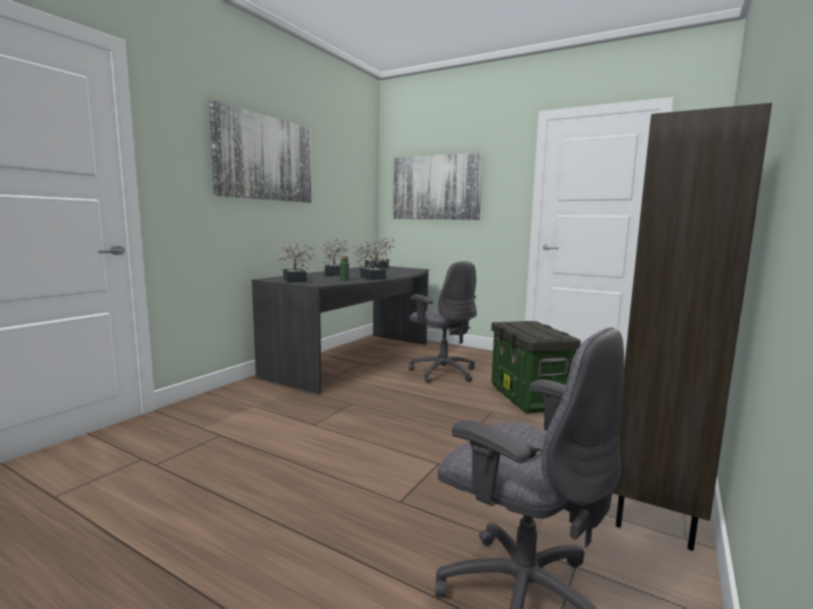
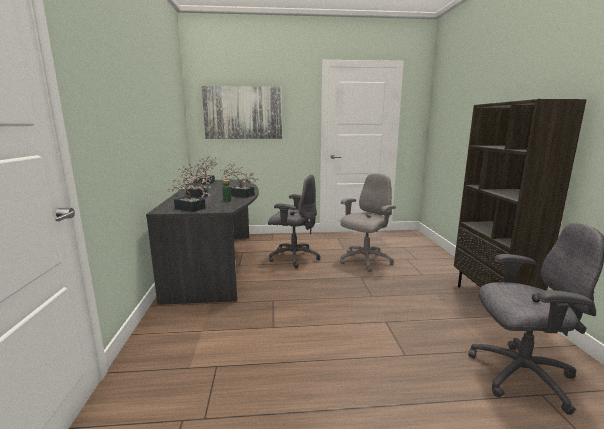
camera: 35 degrees left, 5 degrees up
(265, 158) = (135, 90): picture -> none
(529, 398) = (365, 261): storage box -> grey office chair

